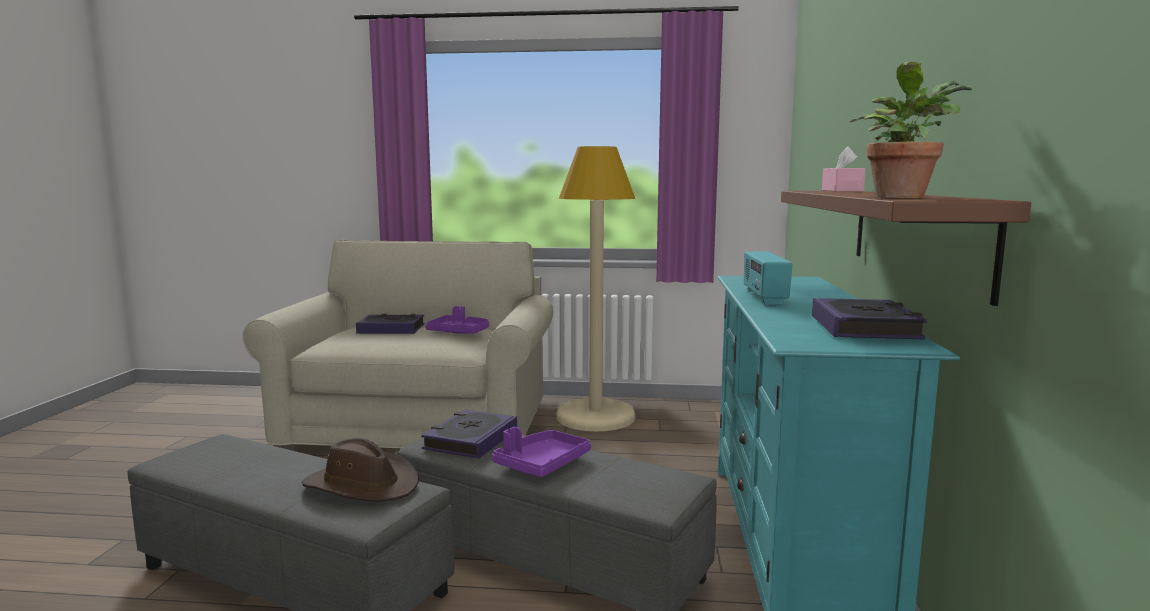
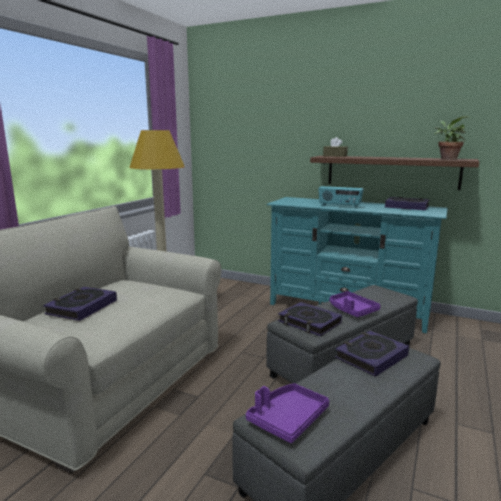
camera: 70 degrees left, 5 degrees up
(362, 484) = (371, 357): brown hat -> book
(459, 332) = (133, 287): purple tray -> purple tray (287, 419)
(842, 190) = (335, 156): pink tissue box -> brown tissue box

